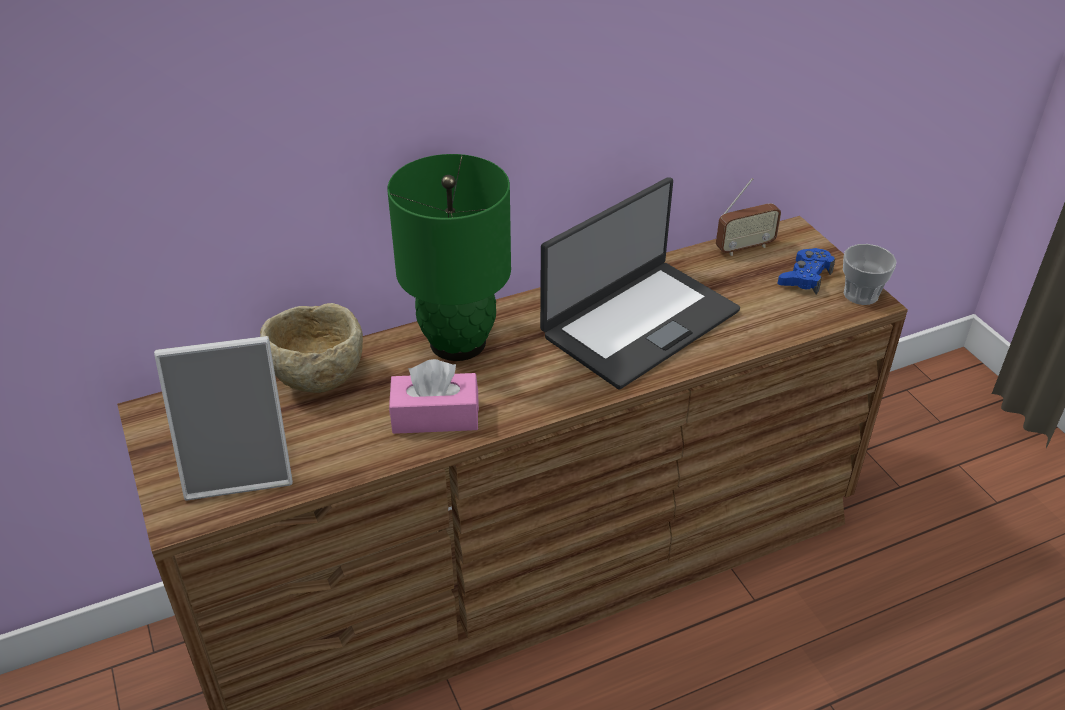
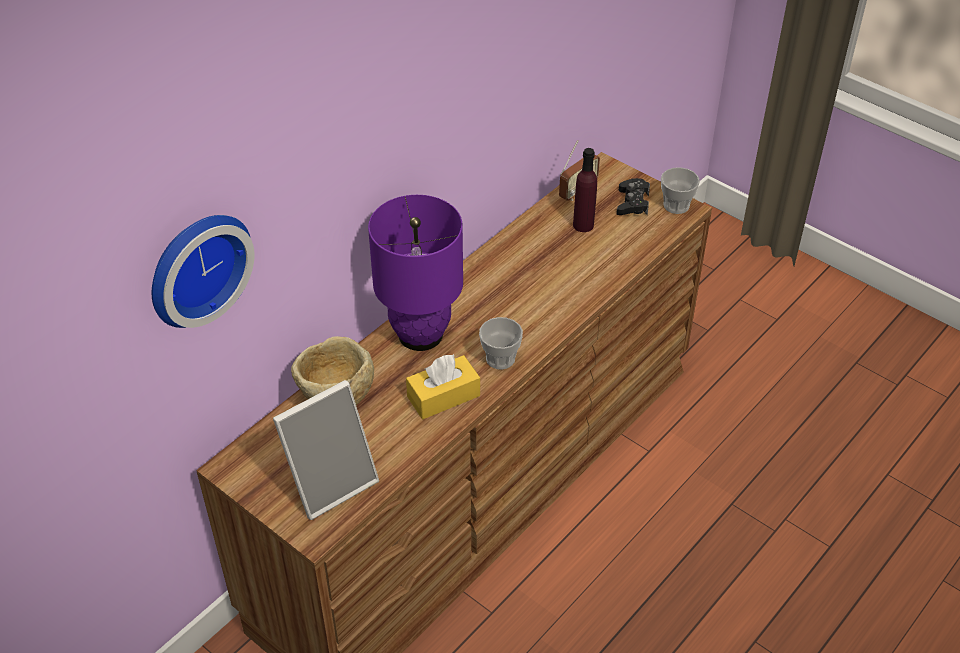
camera: 25 degrees left, 5 degrees up
(116, 133) = (195, 266): none -> wall clock
(435, 416) = (443, 396): pink tissue box -> yellow tissue box
(457, 342) = (420, 334): green table lamp -> purple table lamp
(531, 397) = (500, 358): none -> cup
(638, 322) = (539, 276): laptop -> none
(728, 284) = (583, 225): none -> purple bottle
(805, 277) = (632, 203): blue game controller -> black game controller

